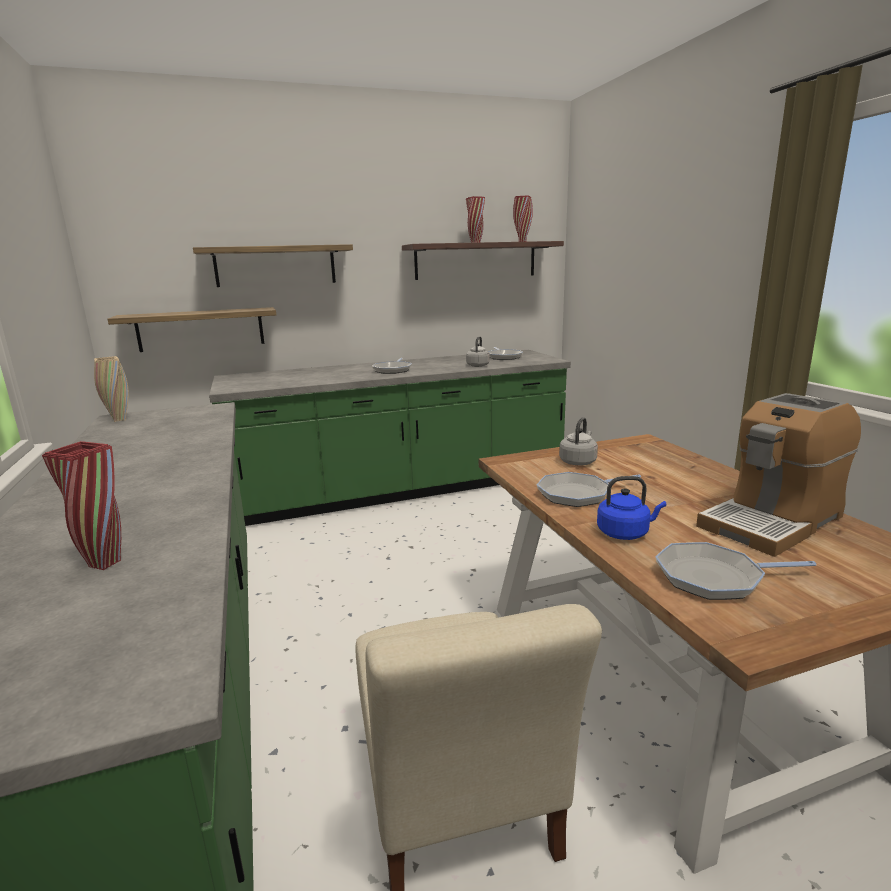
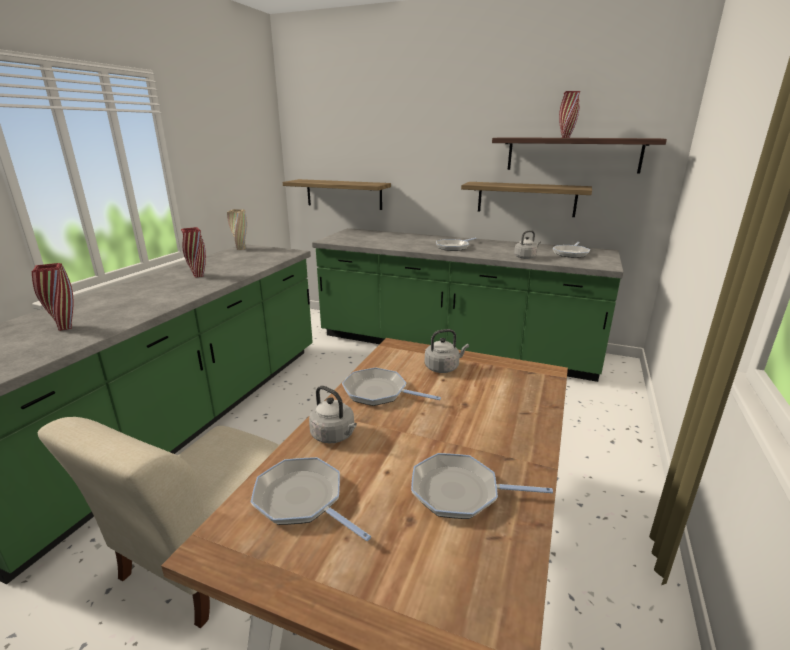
camera: 40 degrees right, 5 degrees up
(275, 266) = (396, 151): shelf -> shelf (526, 199)
(522, 241) = (616, 138): red vase -> red vase (198, 276)
(625, 533) = (334, 435): blue kettle -> grey kettle
(772, 521) = (460, 492): coffee machine -> frying pan

